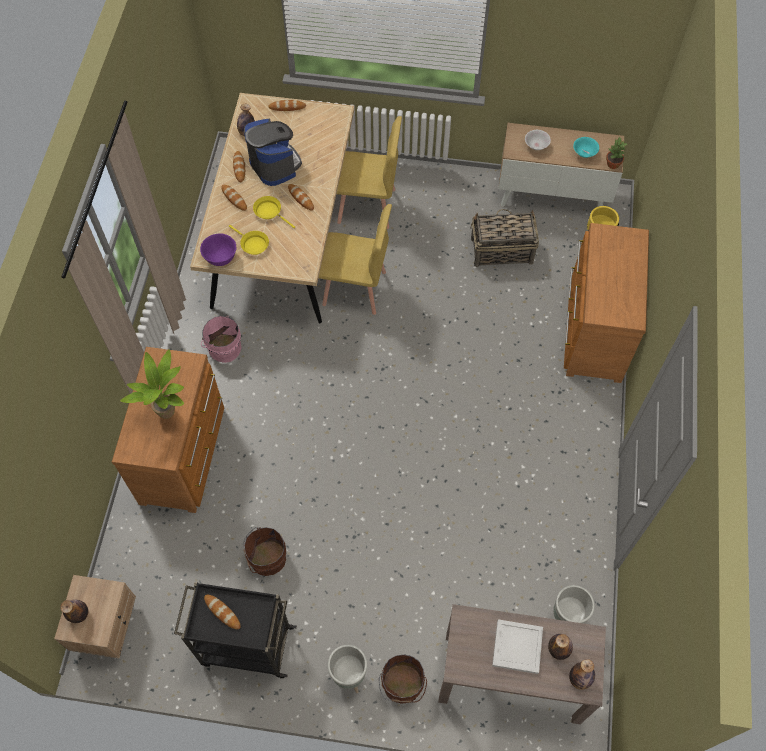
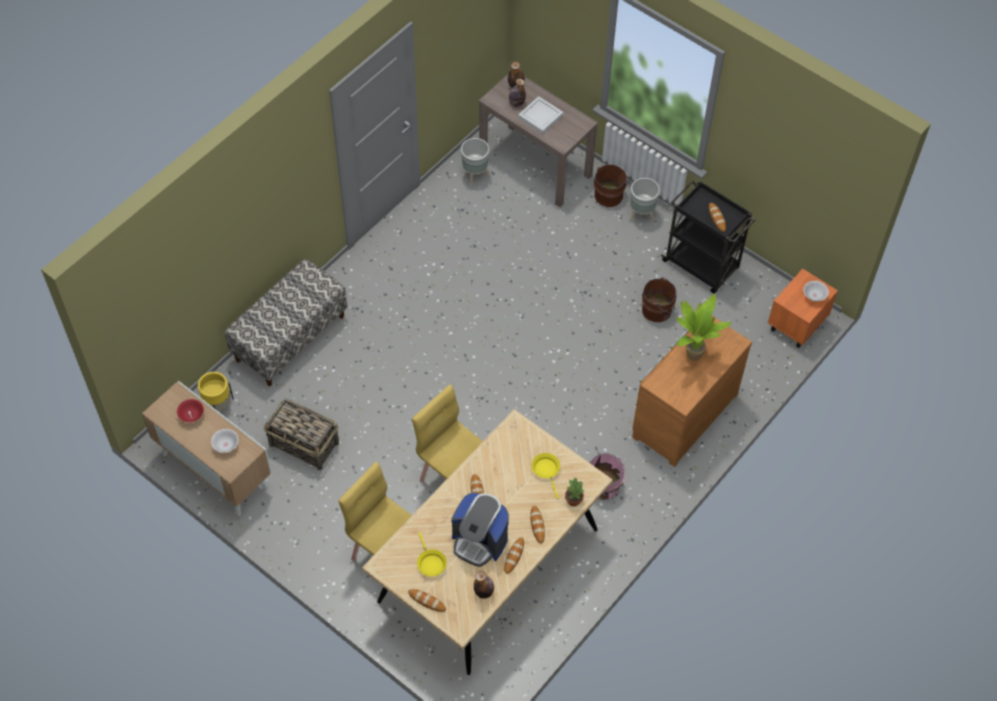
camera: 150 degrees left, 5 degrees down
(79, 614) = (814, 296): bottle -> white bowl
(107, 626) = (796, 325): beige nightstand -> orange nightstand
(220, 258) = (582, 472): purple bowl -> none
(270, 212) = (513, 494): yellow frying pan -> yellow frying pan (430, 563)
(274, 165) = (479, 541): coffee machine -> coffee machine turned 60 degrees counterclockwise
(584, 153) = (191, 415): turquoise bowl -> red bowl
(593, 331) = (290, 338): brown dresser -> bench
(613, 164) = (178, 392): potted plant -> potted plant (574, 500)

